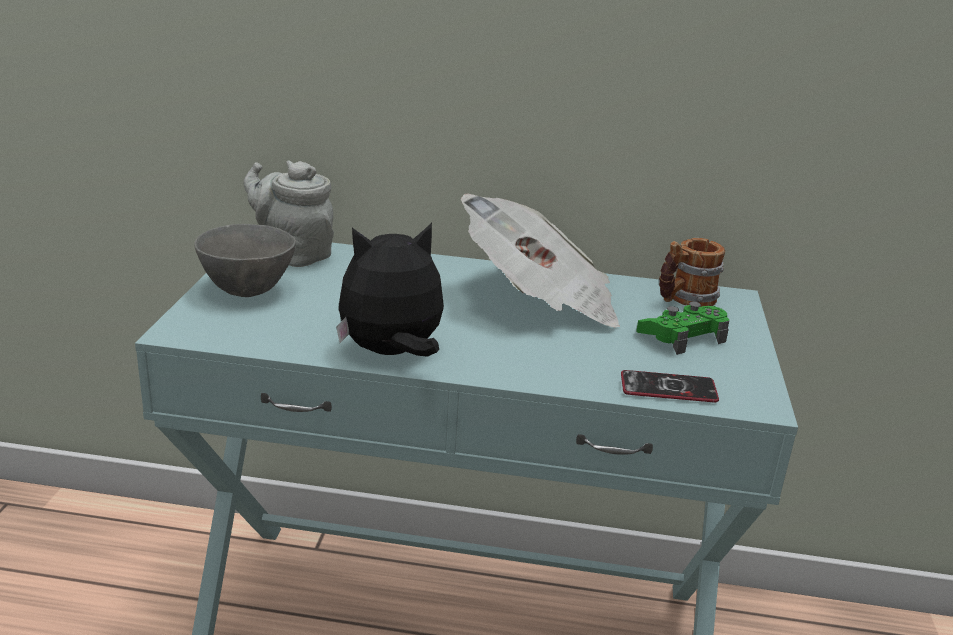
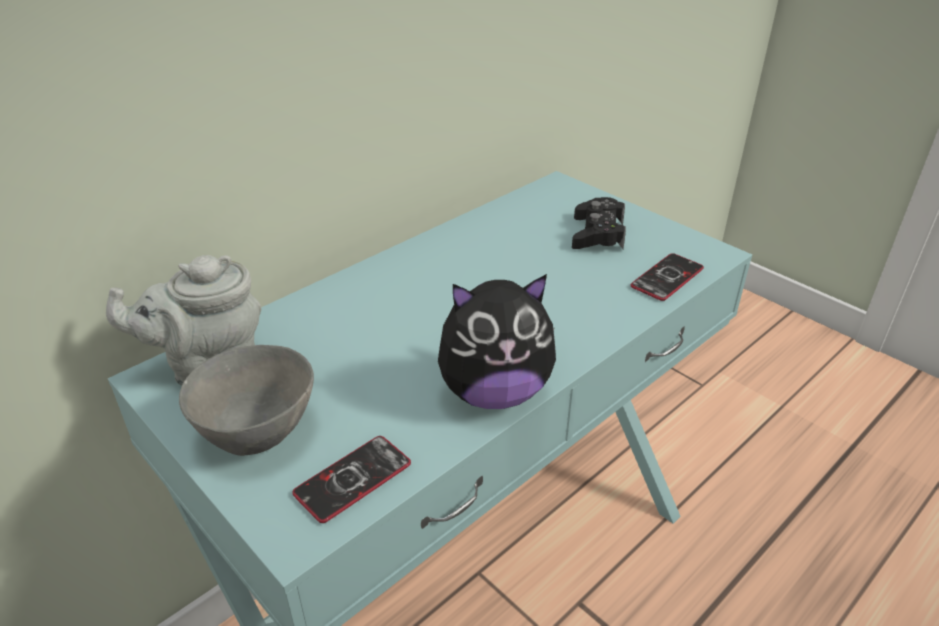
camera: 50 degrees left, 10 degrees up
(243, 332) = (353, 479): none -> phone
(392, 353) = (494, 392): plush toy -> plush toy turned 120 degrees counterclockwise
(540, 301) = (478, 267): newspaper -> none
(682, 337) = (597, 234): green game controller -> black game controller
(685, 299) = (542, 204): mug -> none

